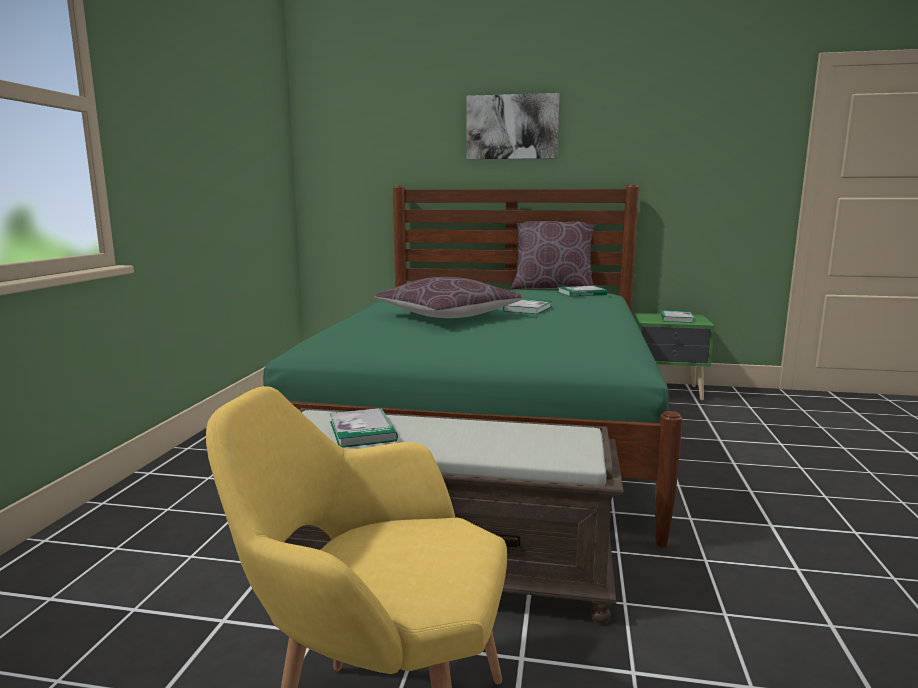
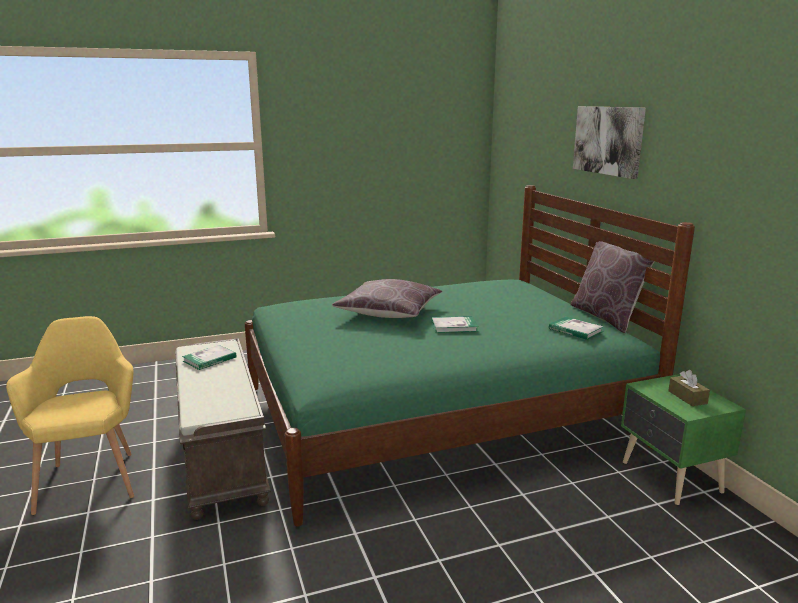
camera: 60 degrees right, 5 degrees up
(676, 318) = (687, 397): book -> brown tissue box

